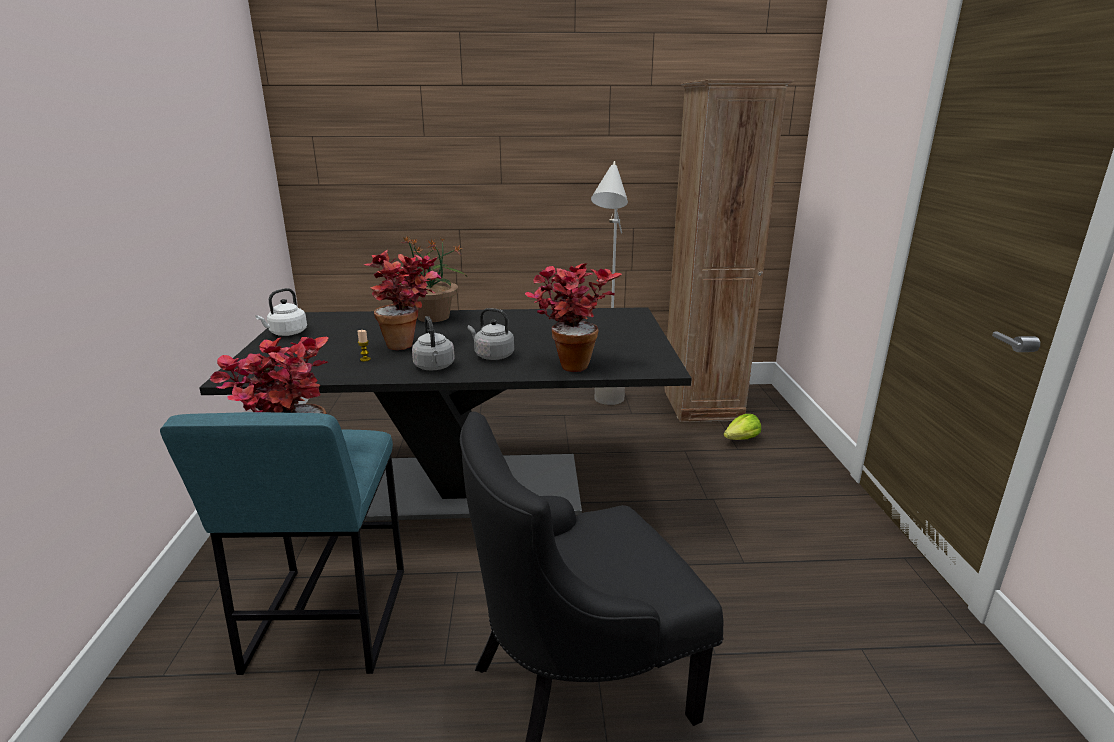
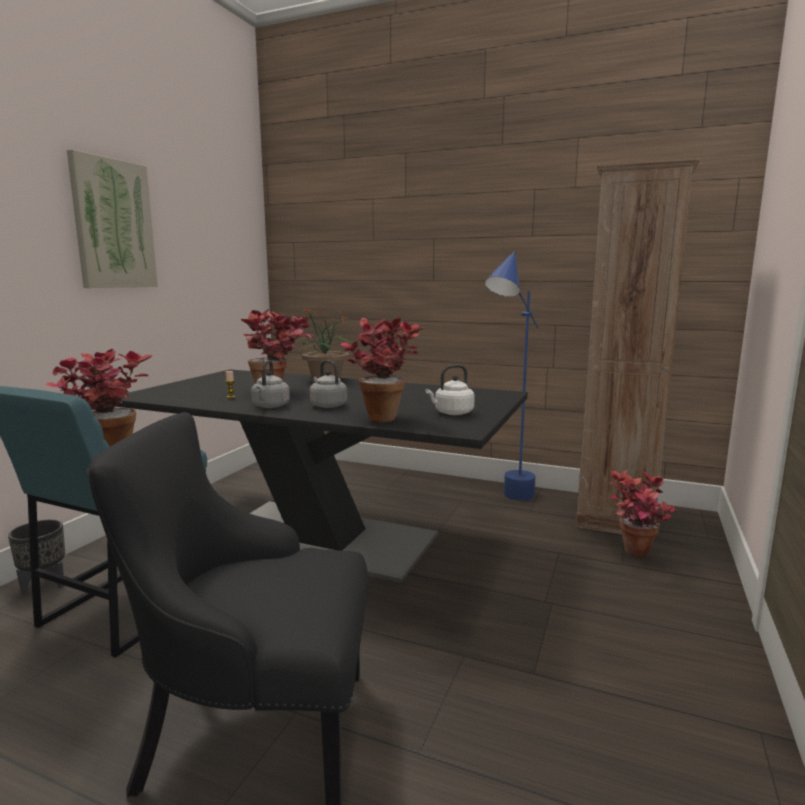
camera: 25 degrees right, 10 degrees down
(142, 147) = (113, 224): none -> picture
(191, 628) = (43, 586): none -> black planter
(286, 333) = (208, 379): white kettle -> white kettle (452, 413)
(606, 409) = (508, 503): grey floor lamp -> blue floor lamp
(741, 439) = (634, 556): lettuce -> potted plant

